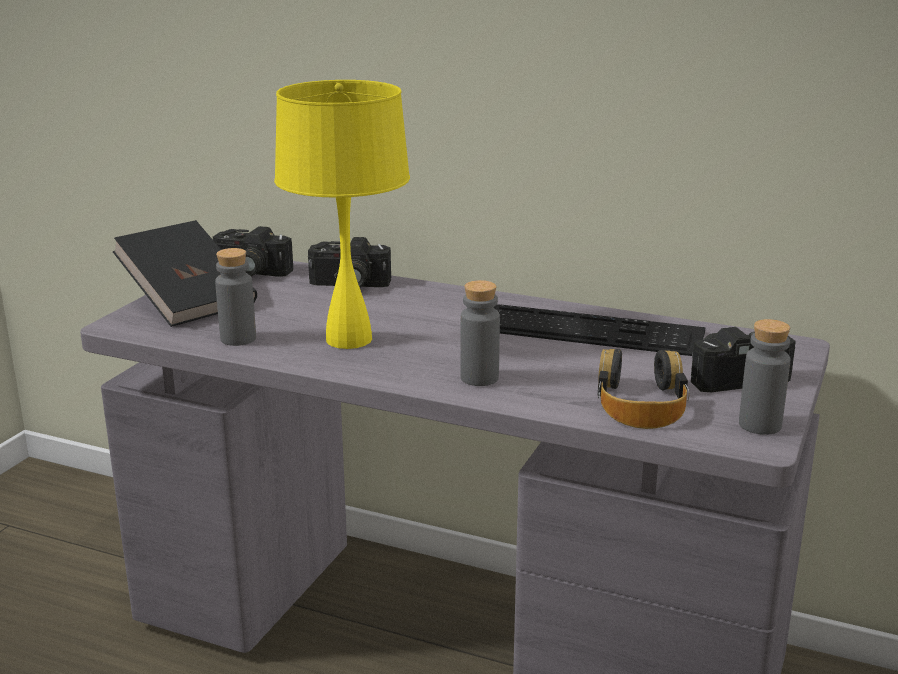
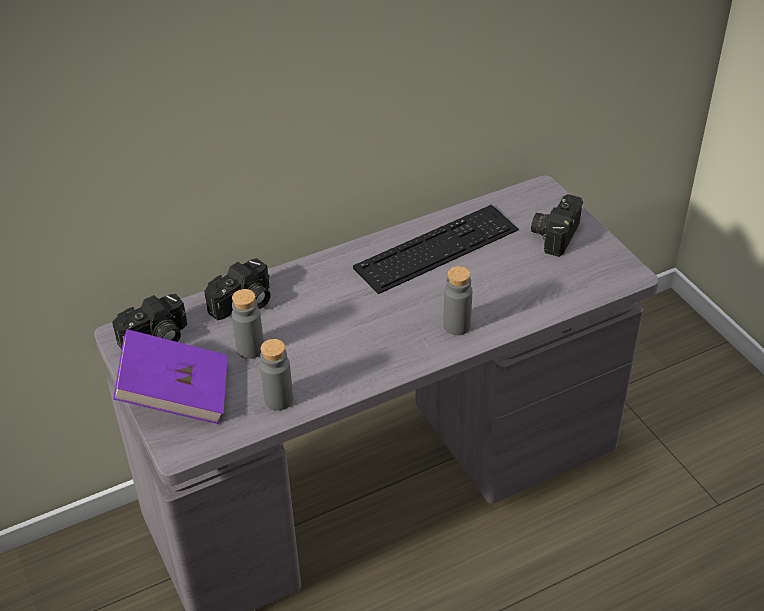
camera: 50 degrees left, 20 degrees up
(188, 301) = (176, 395): black book -> purple book
(349, 340) = (340, 350): yellow table lamp -> none
(640, 403) = (550, 286): headphones -> none
(760, 425) = (613, 262): grey bottle -> grey bottle (250, 349)

